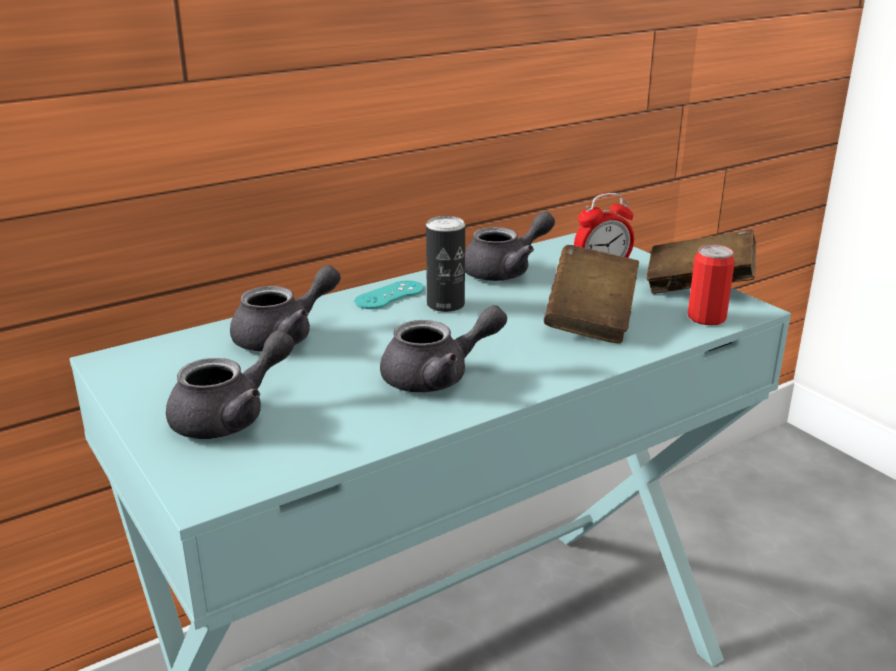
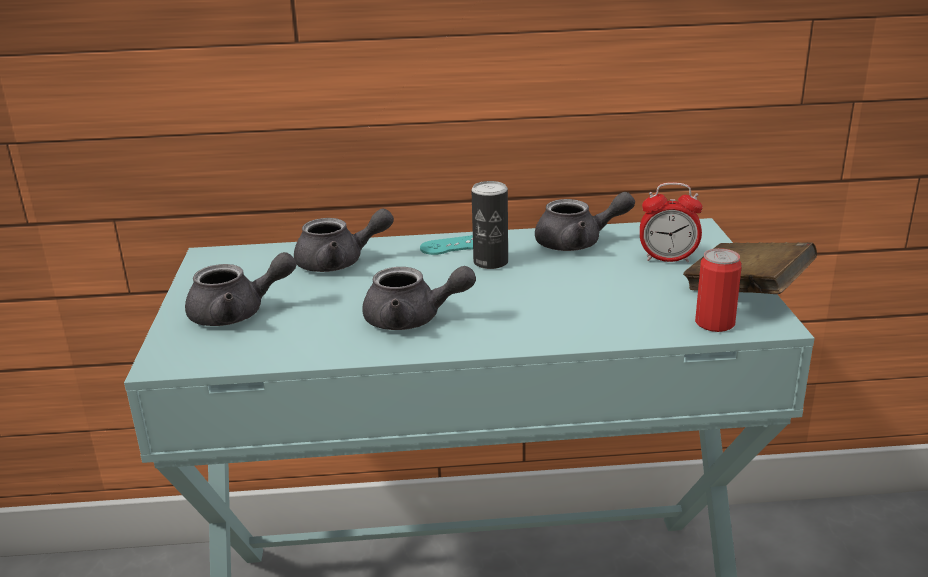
camera: 30 degrees right, 0 degrees up
(590, 320) = (599, 301): brown book -> none

